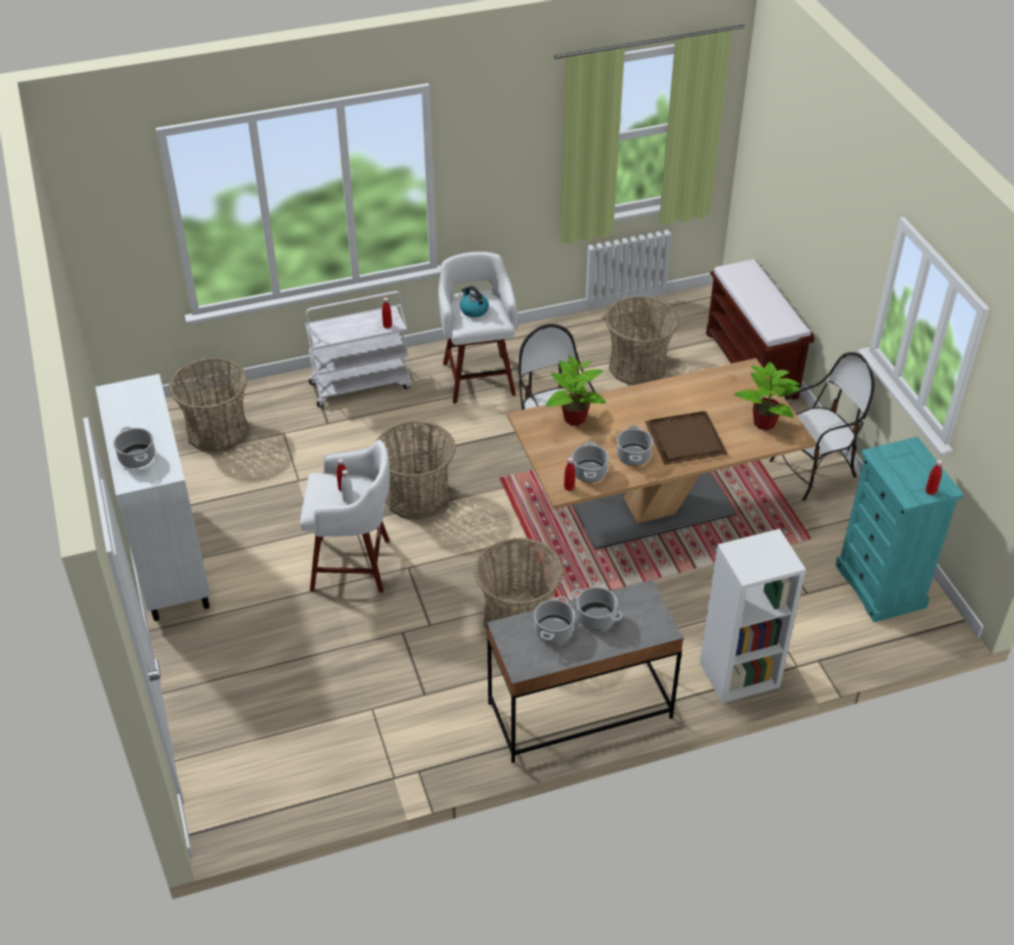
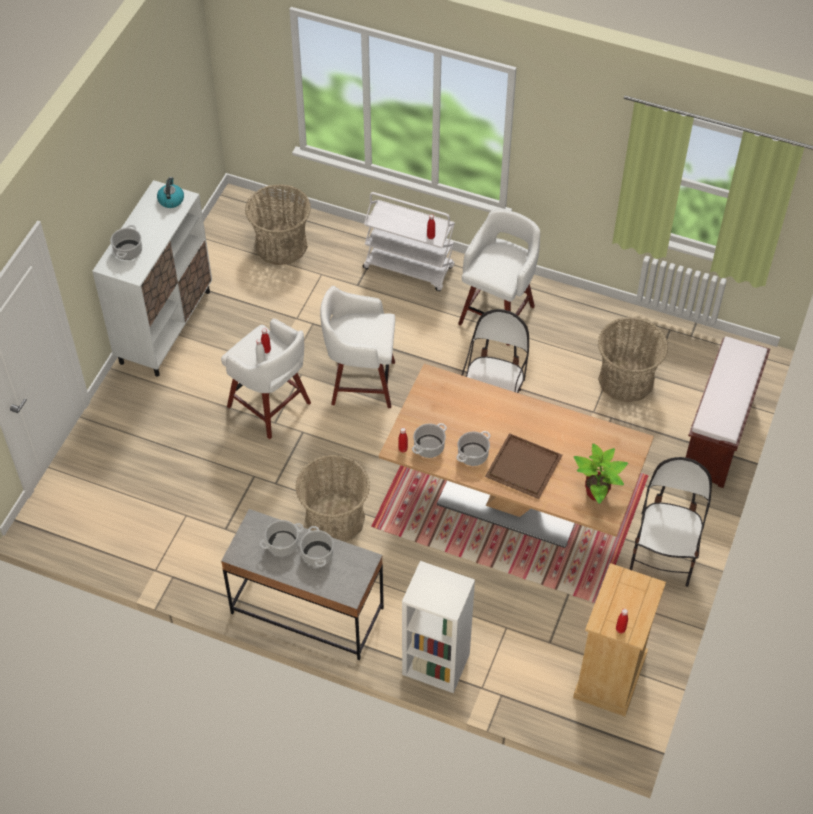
camera: 40 degrees right, 10 degrees up
(417, 496) = (360, 382): basket -> white stool
(473, 310) = (496, 262): kettle -> kettle (171, 199)
(574, 418) = (464, 398): potted plant -> none
(813, 471) = (664, 554): chair -> chair turned 90 degrees counterclockwise
(880, 586) = (610, 676): turquoise dresser -> beige dresser

